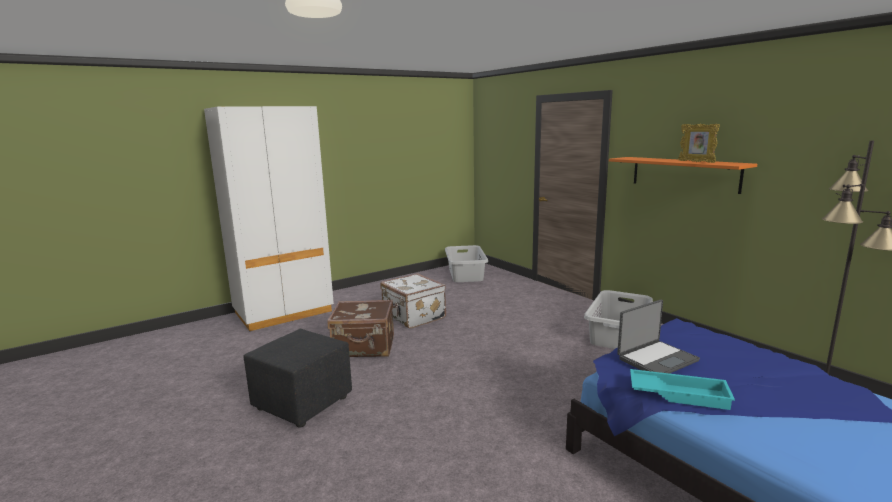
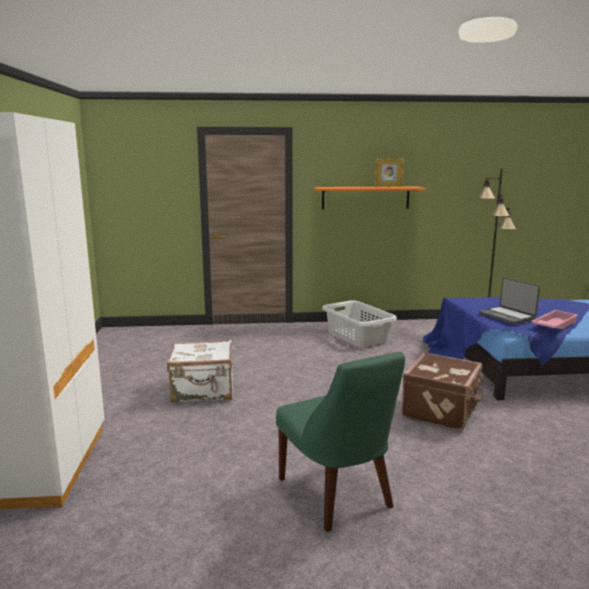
camera: 60 degrees left, 0 degrees up
(301, 403) = (337, 495): black ottoman -> green chair
(364, 347) = (244, 433): brown suitcase -> brown suitcase (442, 411)
(466, 274) = (137, 341): grey laundry basket -> none
(656, 359) = (507, 316): laptop -> laptop turned 150 degrees clockwise
(679, 393) = (553, 324): turquoise tray -> pink tray

